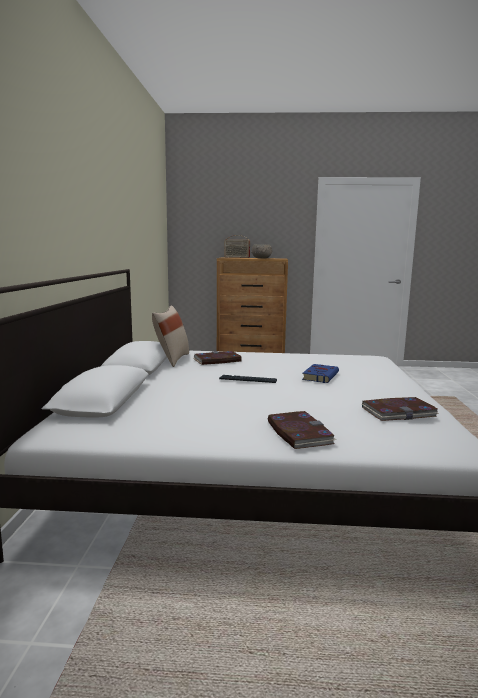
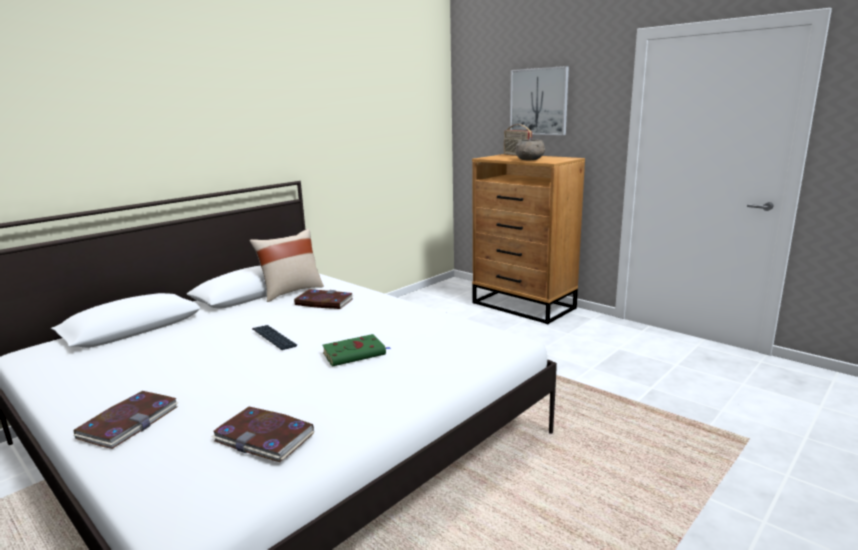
camera: 40 degrees right, 5 degrees up
(248, 220) = (539, 101): none -> picture
(320, 376) = (356, 353): blue book -> green book

